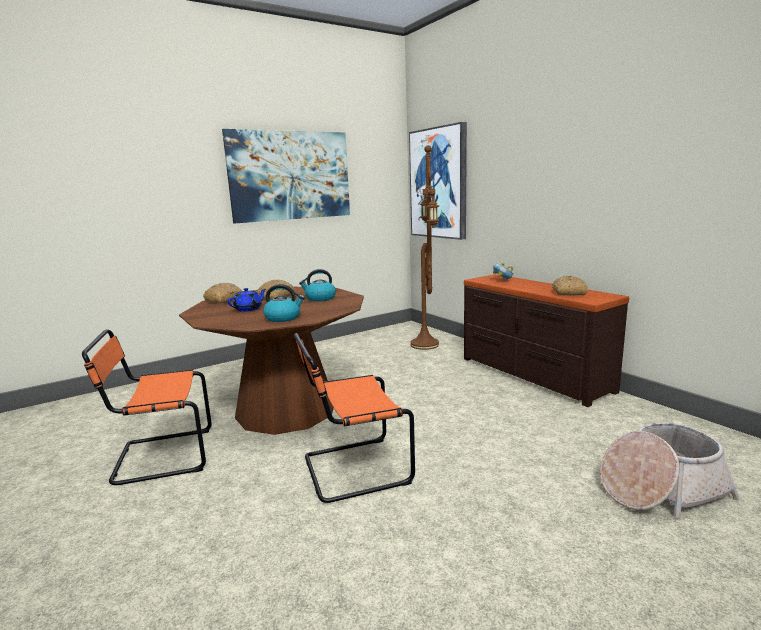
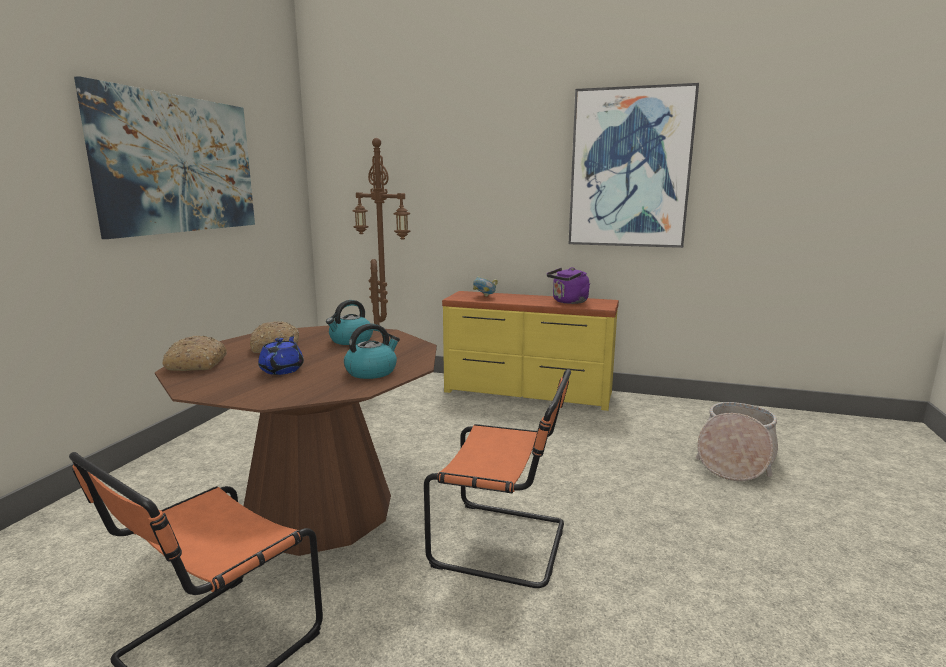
camera: 40 degrees left, 0 degrees up
(352, 469) = (505, 544): orange chair -> orange chair turned 105 degrees counterclockwise
(438, 183) = (364, 185): picture -> picture (629, 169)
(532, 374) = (527, 393): brown dresser -> yellow dresser
(568, 292) = (568, 302): bread -> purple kettle

